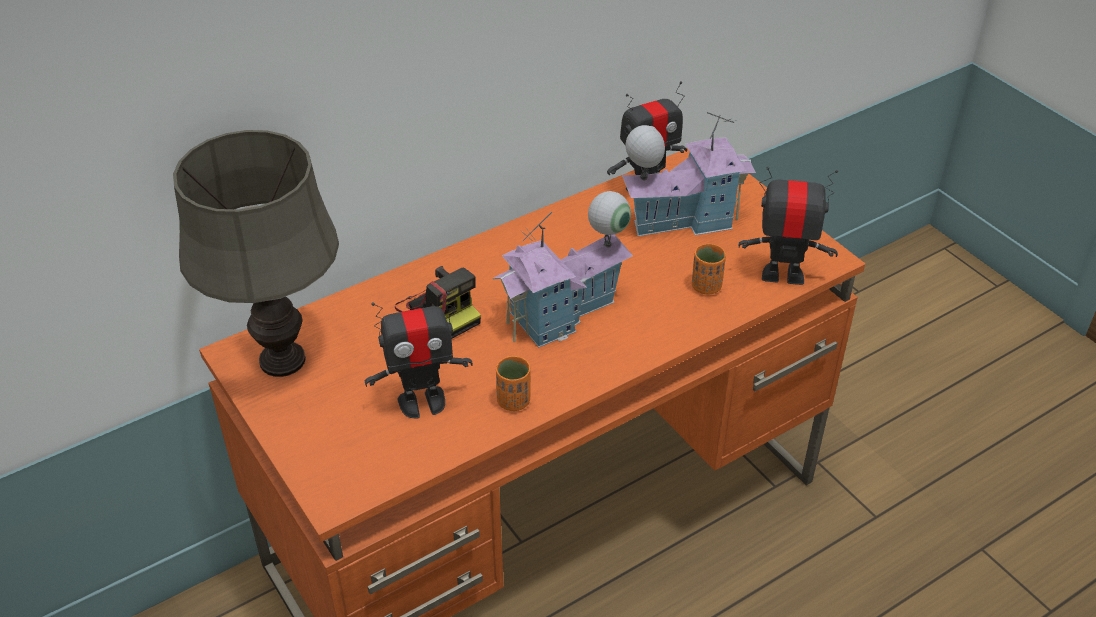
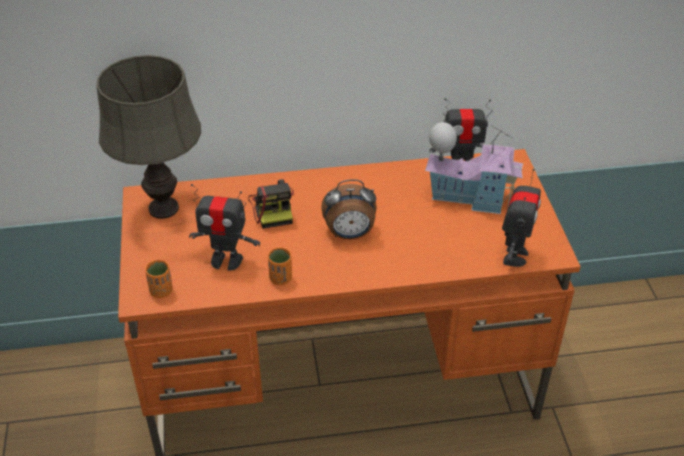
camera: 25 degrees right, 0 degrees up
(565, 313) = (349, 234): toy house -> alarm clock
(706, 286) = (455, 246): orange cup -> orange cup (161, 291)
(783, 275) = (514, 255): toy robot -> toy robot turned 75 degrees clockwise

